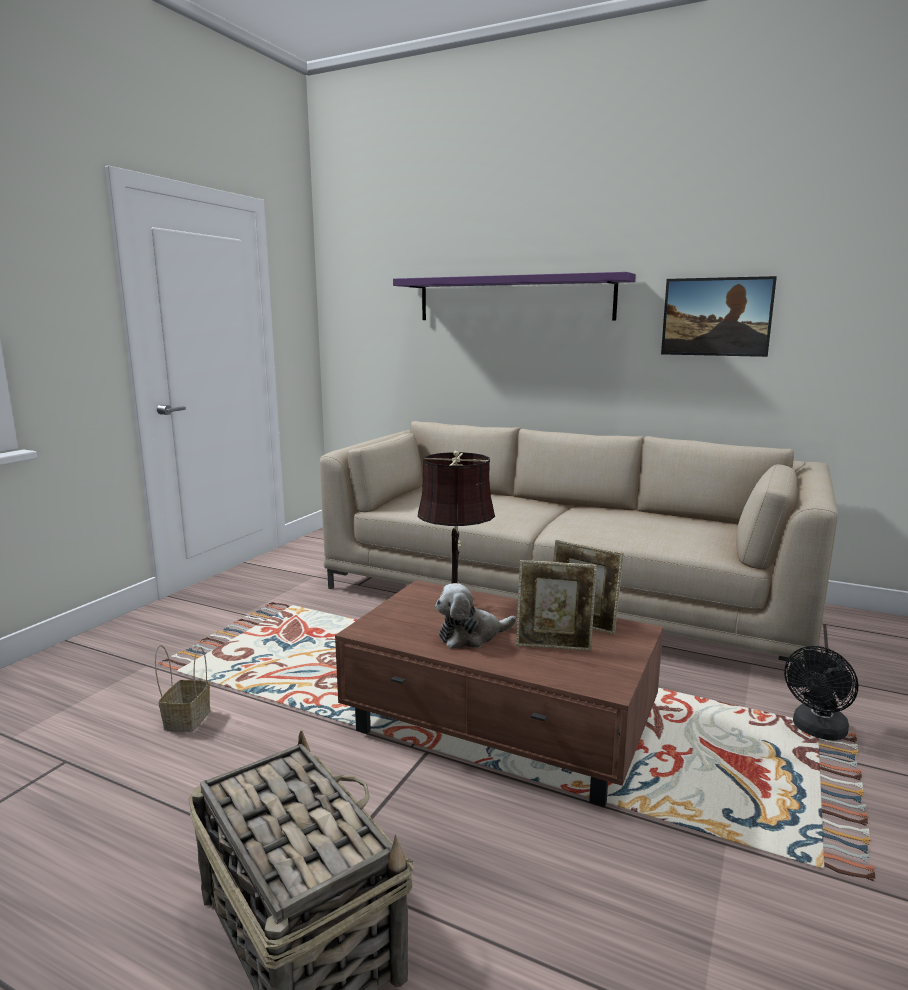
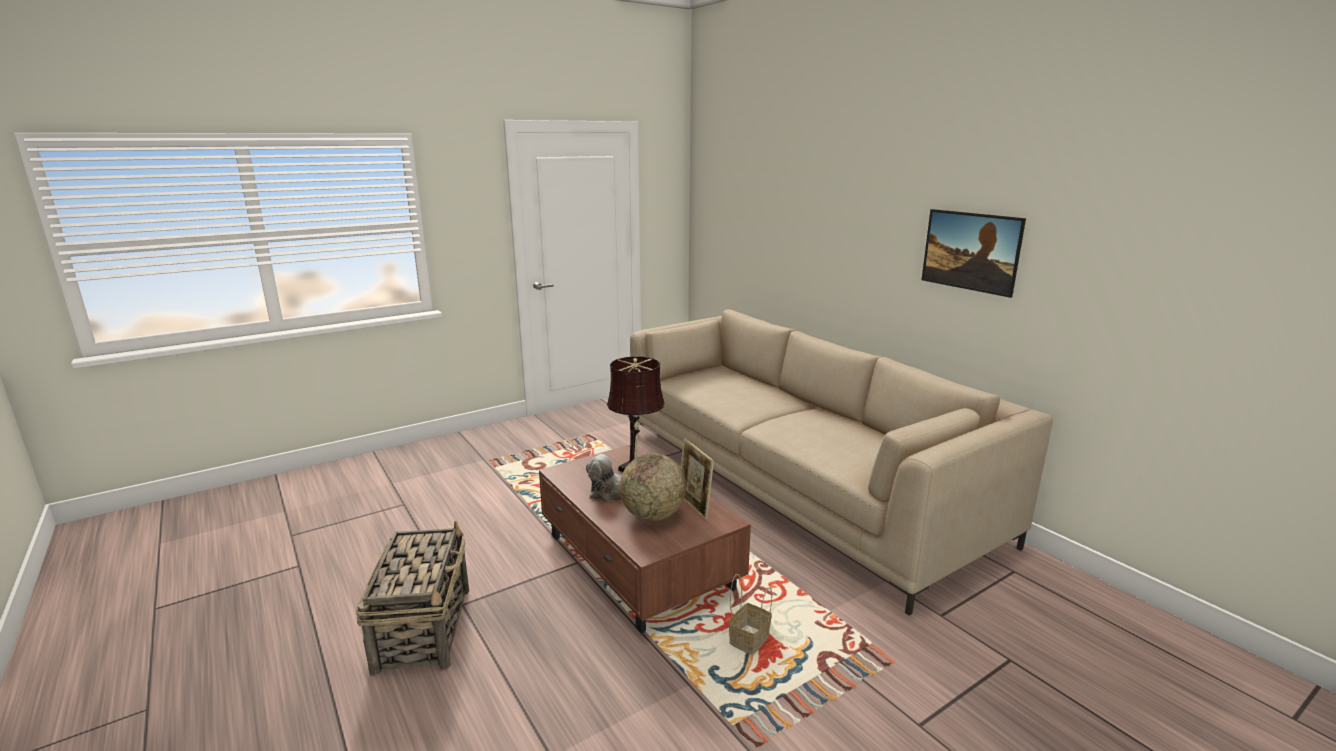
camera: 30 degrees right, 5 degrees up
(187, 718) = (475, 499): basket -> basket (749, 639)
(513, 298) = (815, 212): purple shelf -> none
(554, 646) = (653, 515): picture frame -> globe
(817, 731) = (865, 647): black fan -> none

